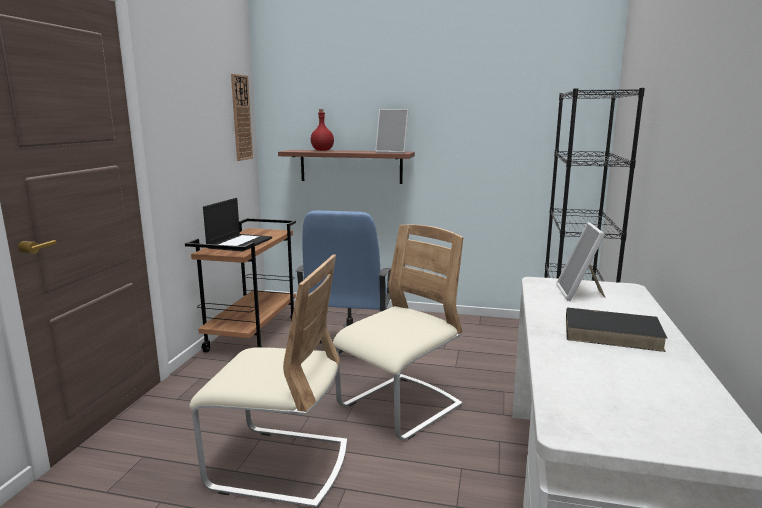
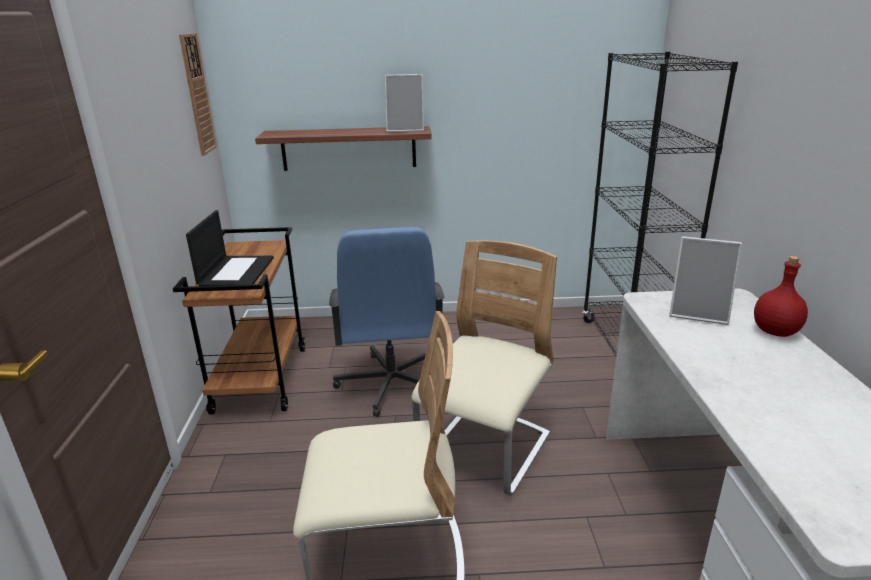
camera: 15 degrees left, 10 degrees up
(322, 150) = (311, 131): red bottle -> red bottle (774, 332)
(579, 293) = (698, 313): picture frame -> picture frame turned 60 degrees counterclockwise
(613, 333) = (774, 372): black book -> none

